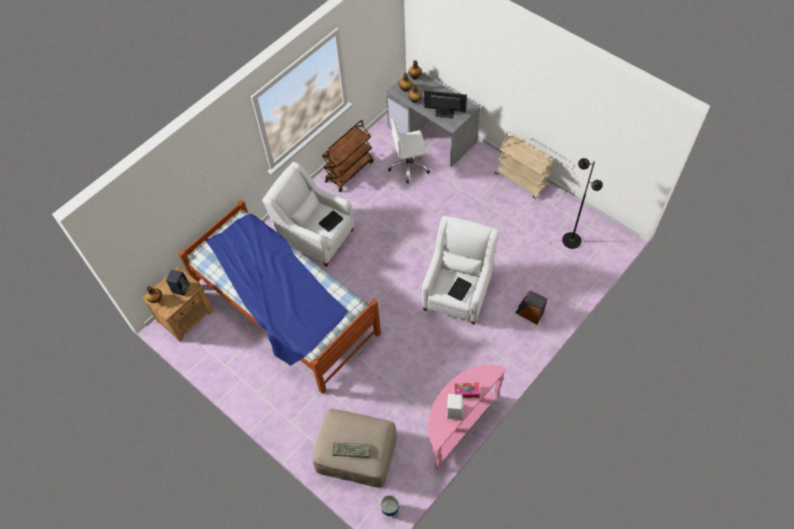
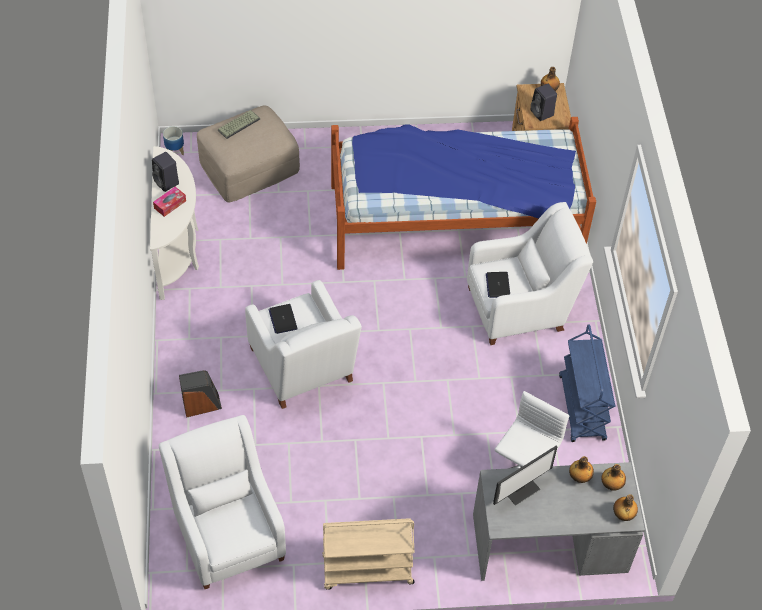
camera: 130 degrees right, 5 degrees down
(349, 171) = (582, 408): brown cart -> blue cart
(454, 411) = (167, 183): white speaker -> black speaker
(458, 424) = (178, 250): pink console table -> white console table
(571, 240) = (228, 533): black floor lamp -> white armchair

